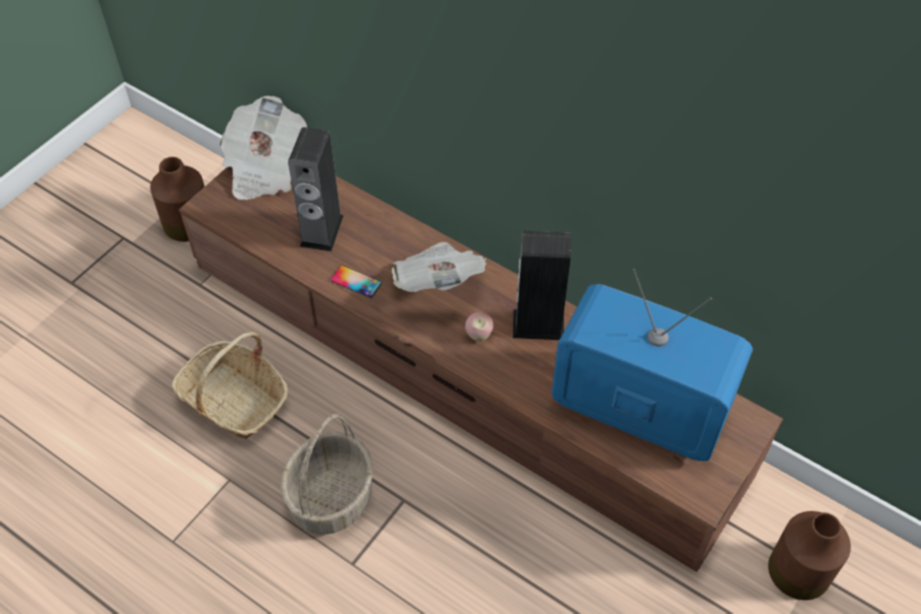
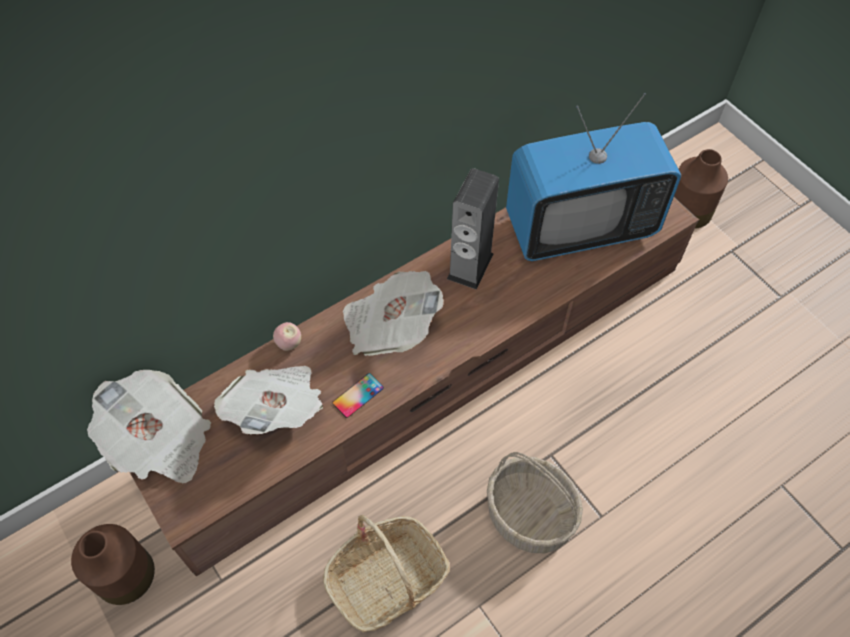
camera: 70 degrees left, 5 degrees up
(322, 231) = (277, 409): speaker -> newspaper
(479, 335) = (463, 313): apple -> apple (289, 344)
(639, 409) = (580, 227): television -> television turned 150 degrees counterclockwise

